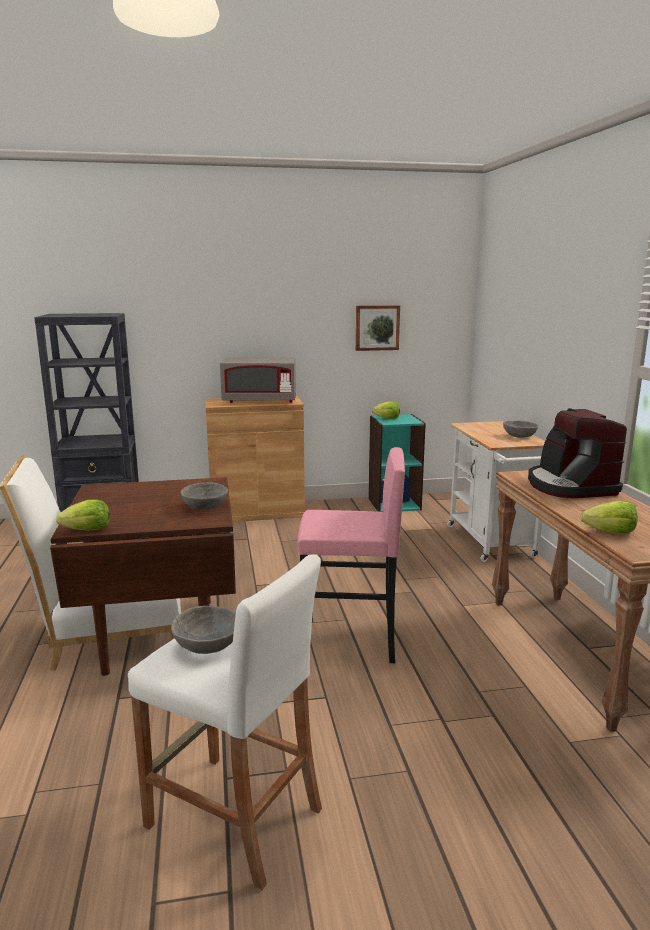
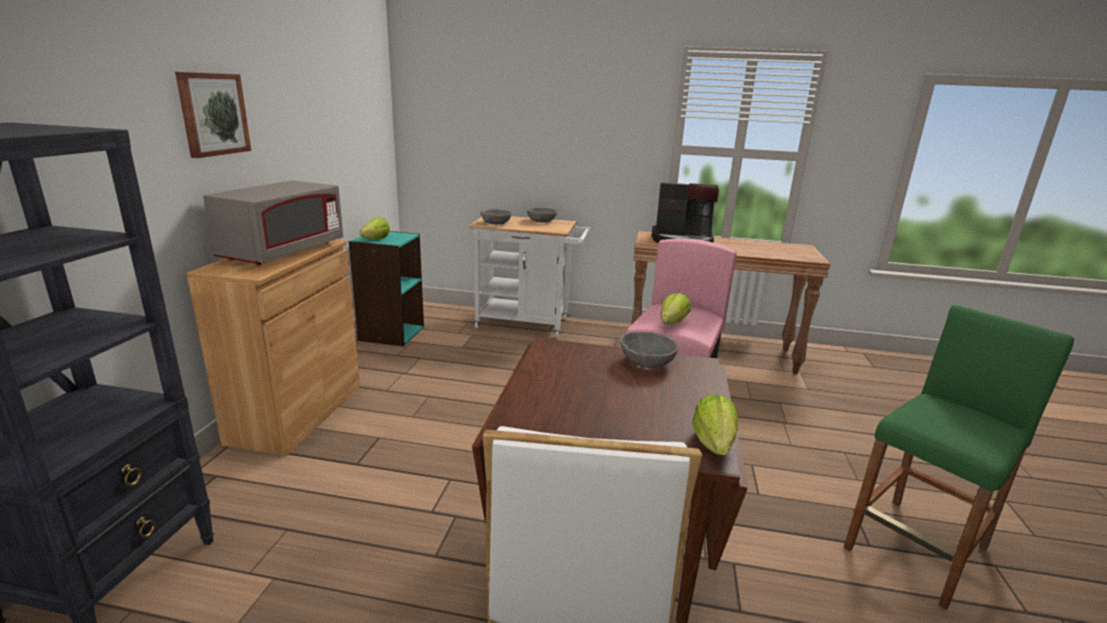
camera: 70 degrees left, 5 degrees up
(207, 644) = (945, 420): grey bowl -> grey bowl (495, 223)
(233, 817) = (917, 549): white stool -> green stool
(377, 327) = (336, 130): picture -> picture (213, 114)
(610, 532) = (779, 255): lettuce -> lettuce (672, 323)

